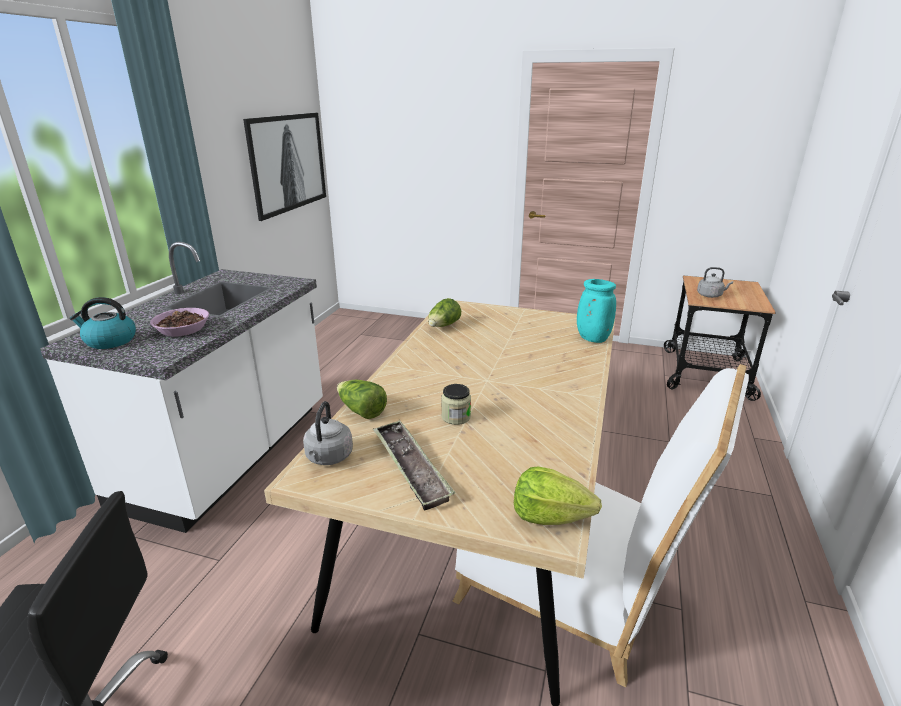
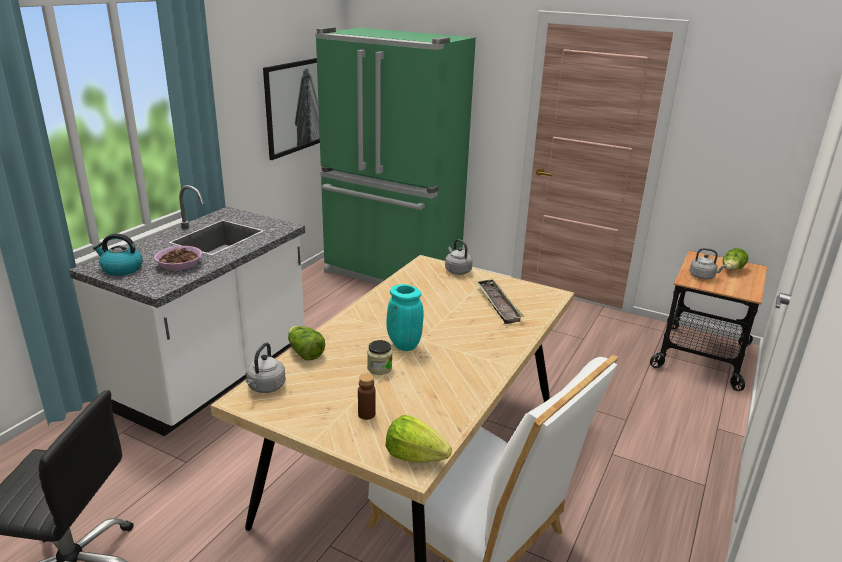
camera: 10 degrees right, 0 degrees up
(391, 331) = (391, 273): none -> green fridge
(410, 468) = (325, 404): tray -> tray (497, 304)
(443, 326) = (407, 283): lettuce -> lettuce (732, 270)
(466, 473) = (366, 414): none -> brown bottle
(488, 309) = (457, 270): none -> grey kettle
(591, 339) = (538, 311): turquoise vase -> turquoise vase (403, 345)

